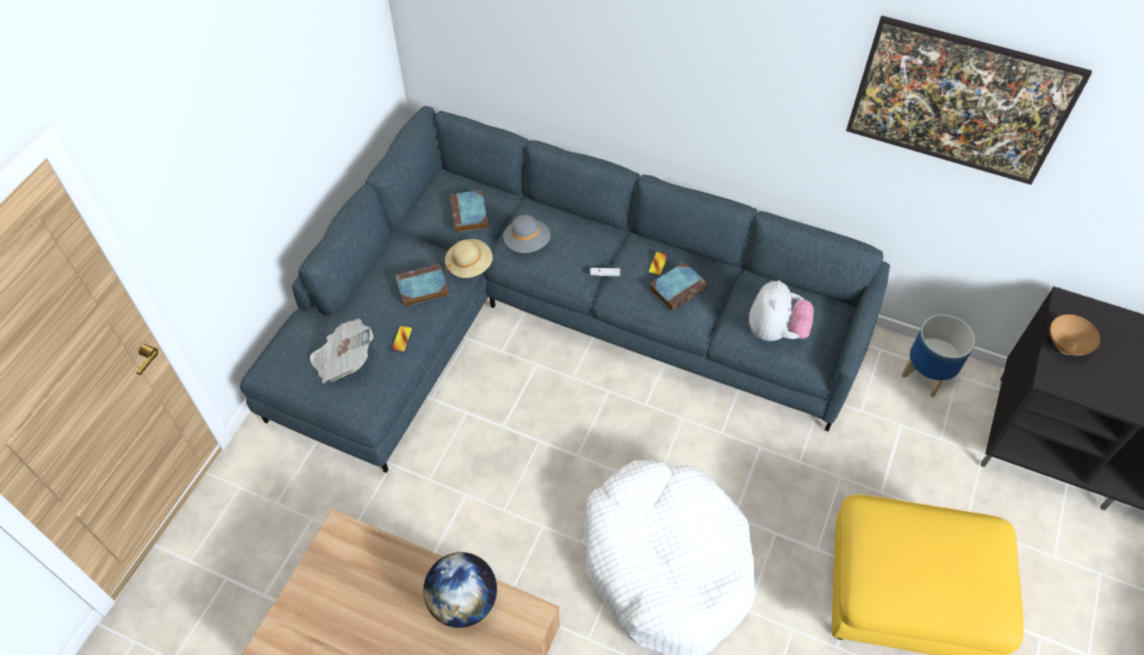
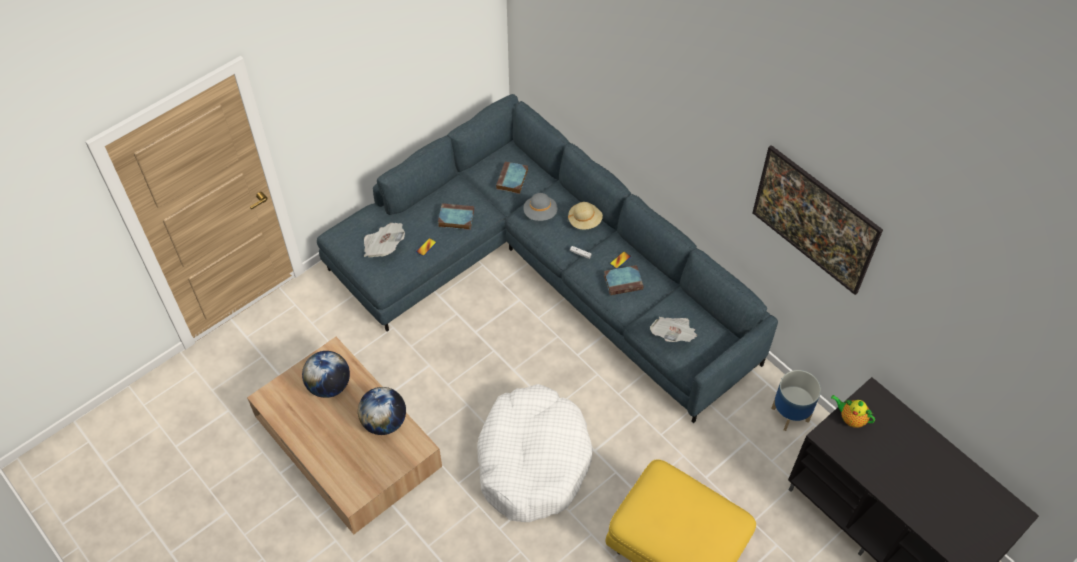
camera: 25 degrees right, 0 degrees up
(358, 583) = (329, 385): none -> globe
(469, 265) = (495, 215): beige hat -> beige hat (585, 221)
(775, 331) = (673, 335): plush toy -> newspaper
(1066, 346) = (850, 418): brown bowl -> teapot

